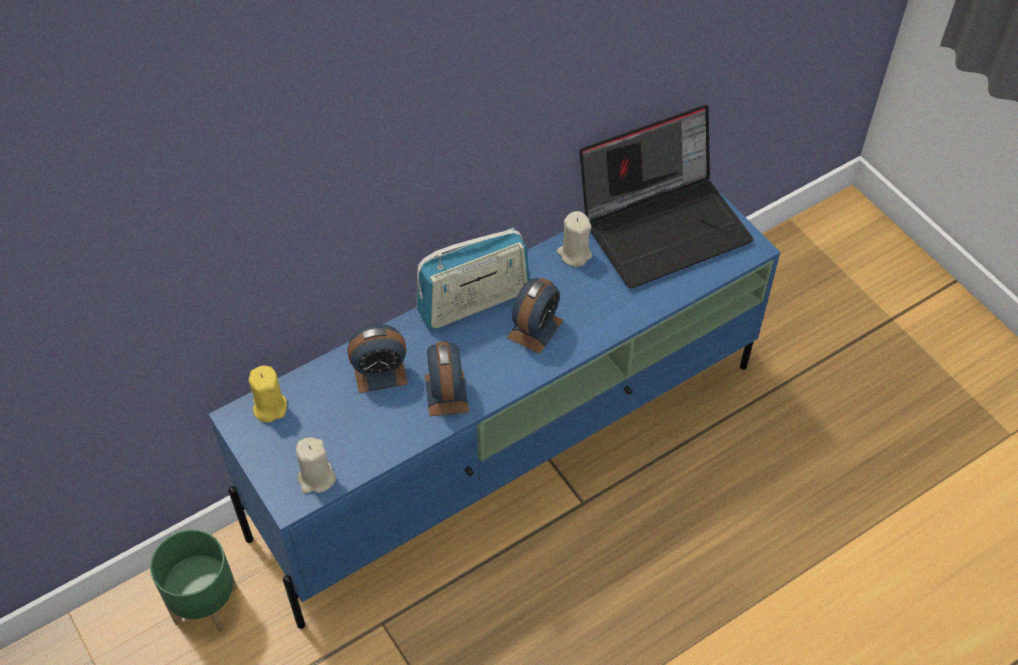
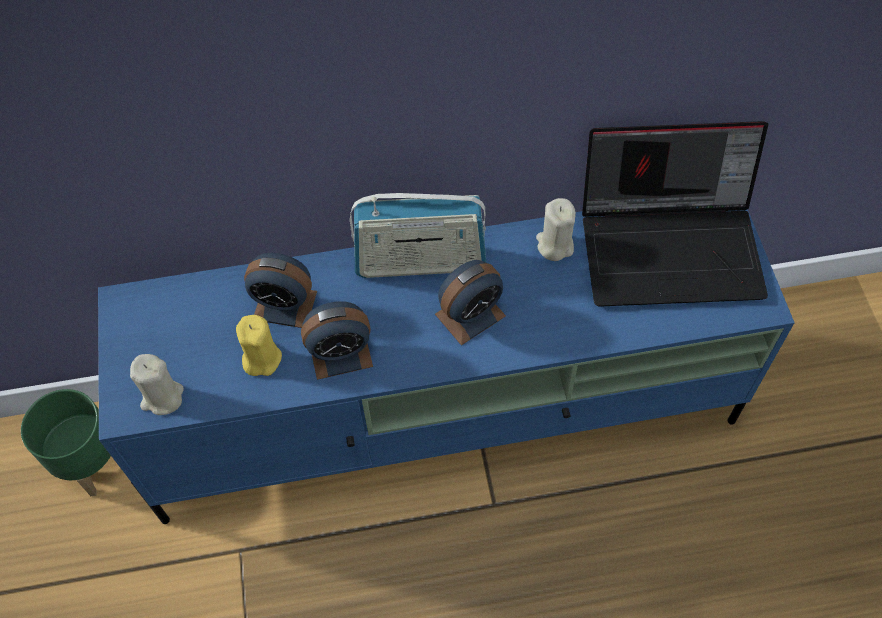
camera: 25 degrees right, 5 degrees up
(269, 407) = (158, 302): yellow candle -> yellow candle (261, 358)
(446, 393) = (340, 353): alarm clock -> alarm clock turned 120 degrees counterclockwise

